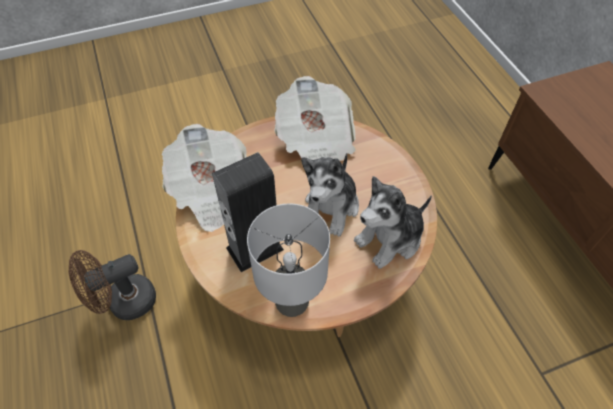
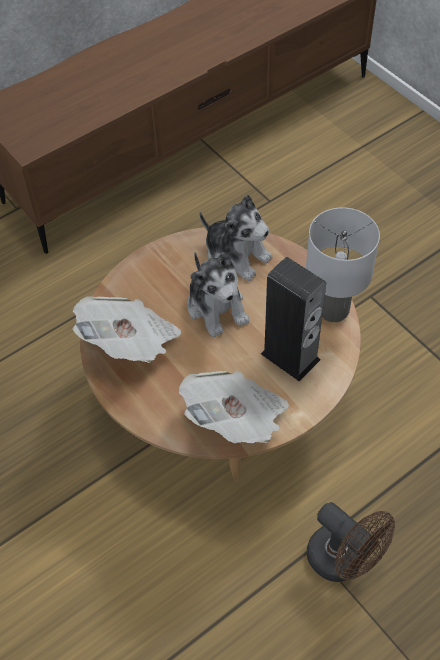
camera: 105 degrees left, 0 degrees up
(331, 207) = (217, 307): plush toy -> plush toy turned 60 degrees clockwise

